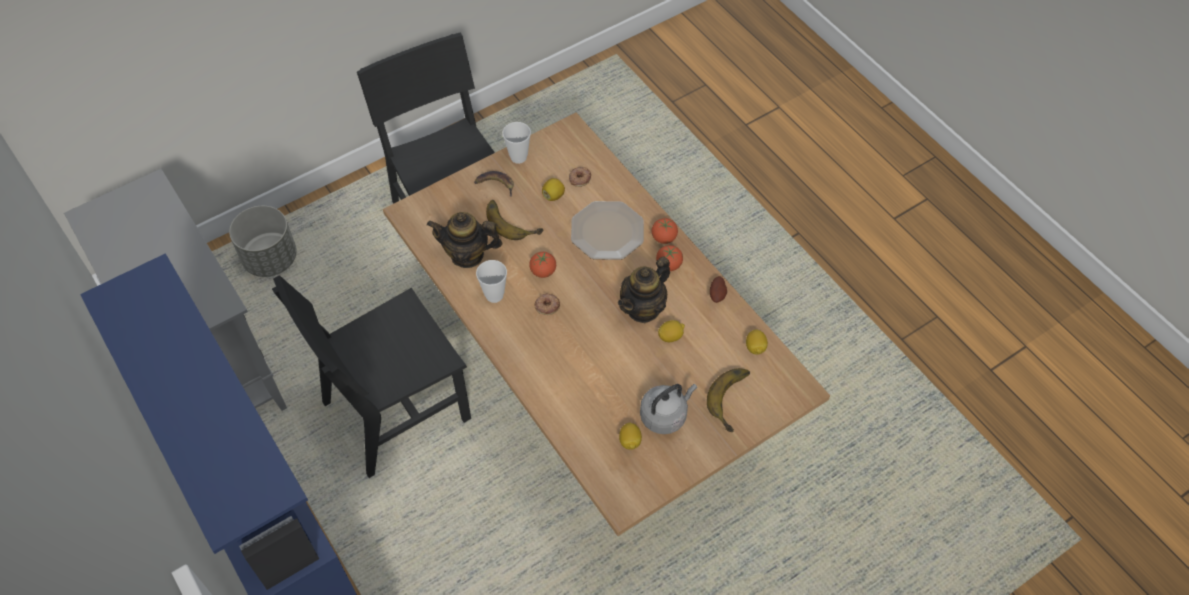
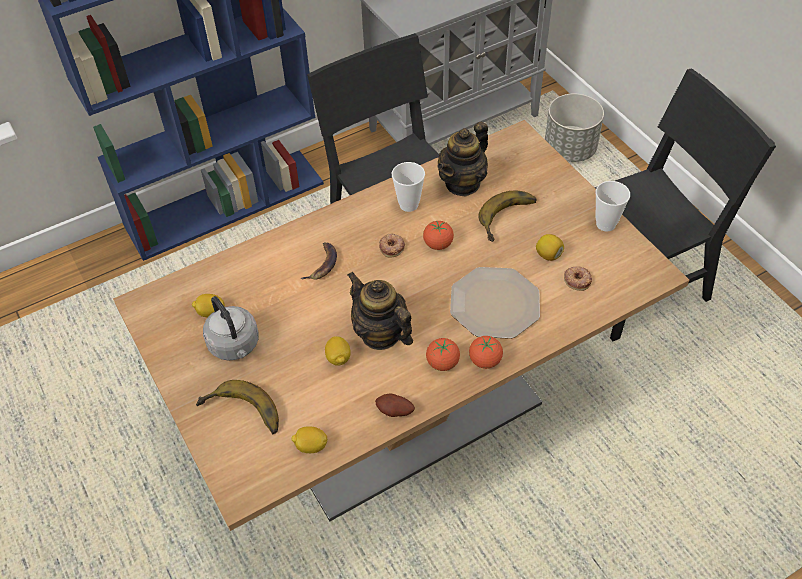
camera: 95 degrees right, 5 degrees down
(467, 255) = (462, 183): teapot -> teapot turned 150 degrees counterclockwise
(495, 184) = (562, 204): banana -> banana (322, 264)

